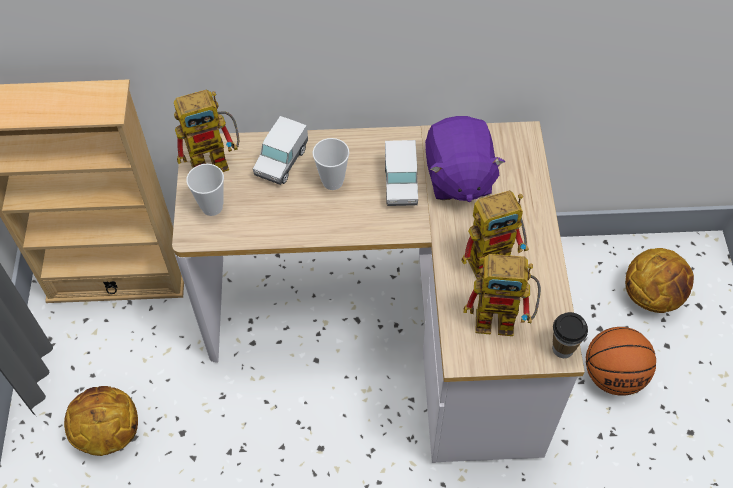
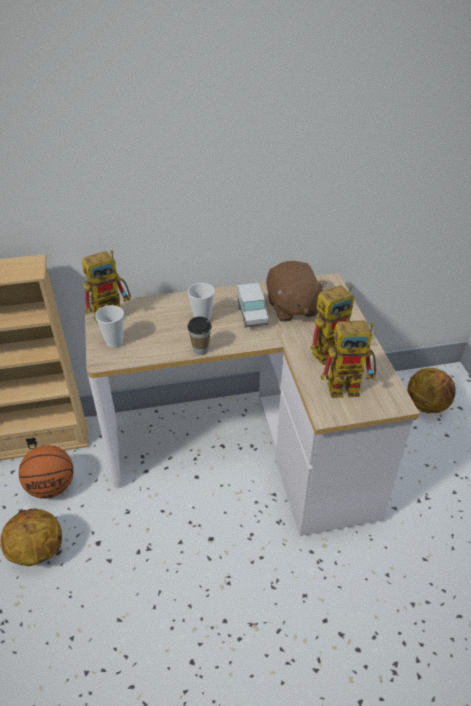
camera: 10 degrees left, 15 degrees down
(282, 162) = (162, 311): toy truck -> none
(458, 177) = (292, 308): purple plush toy -> brown plush toy
(563, 349) = (399, 400): cup -> cup (200, 350)
(613, 375) = (416, 458): basketball -> basketball (51, 486)

